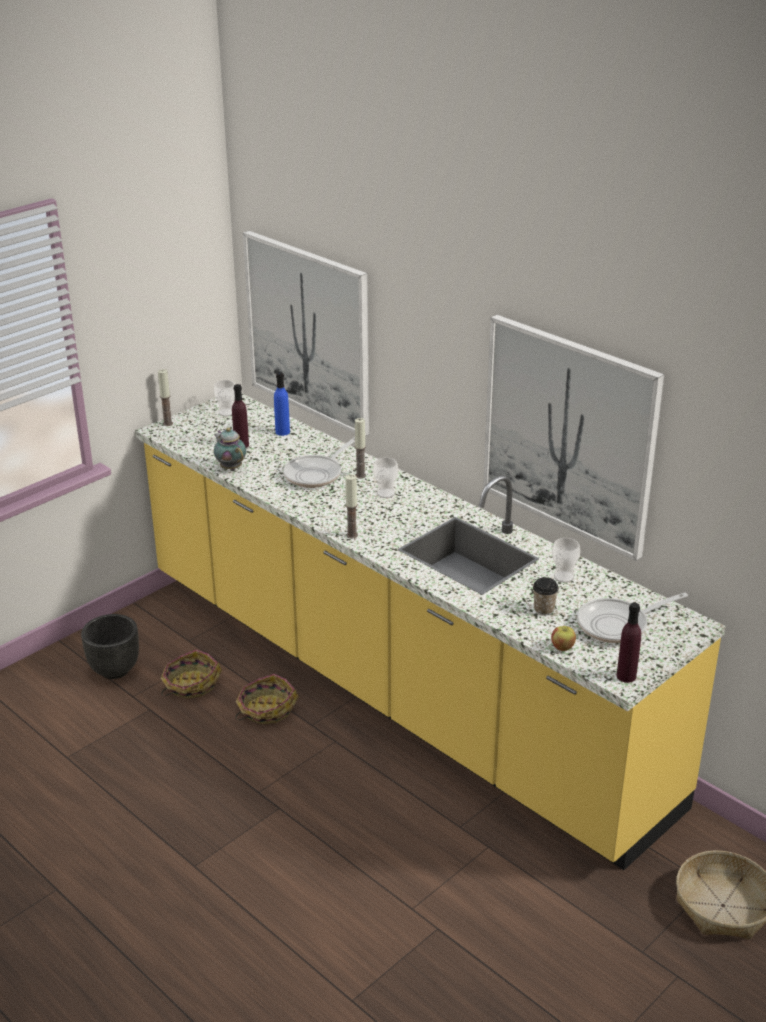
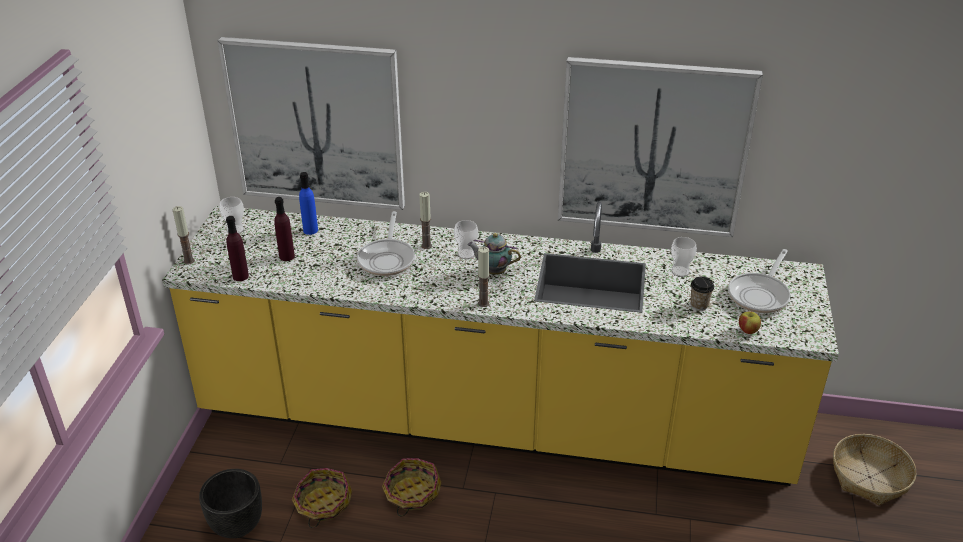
camera: 35 degrees left, 5 degrees up
(230, 467) = (302, 282): teapot -> teapot (493, 271)
(626, 676) = (813, 333): purple bottle -> purple bottle (240, 276)

